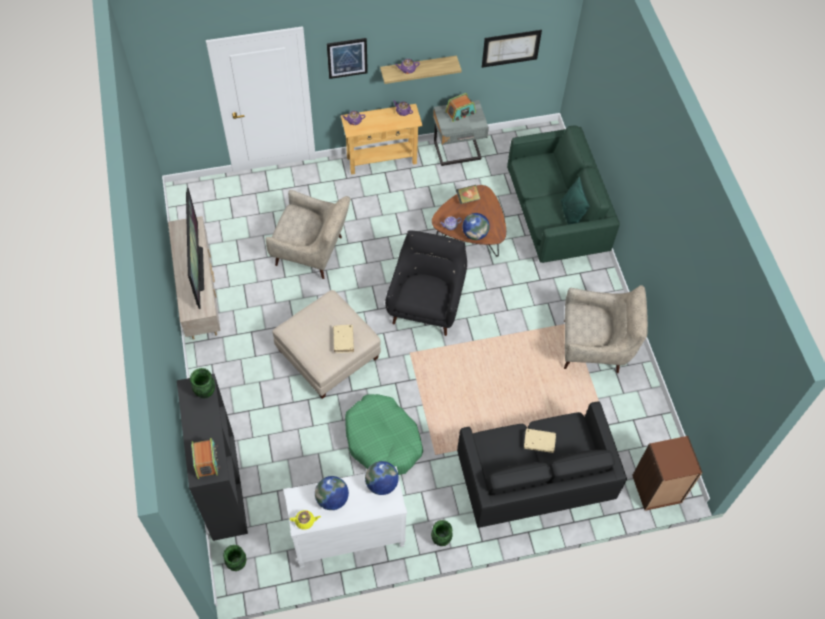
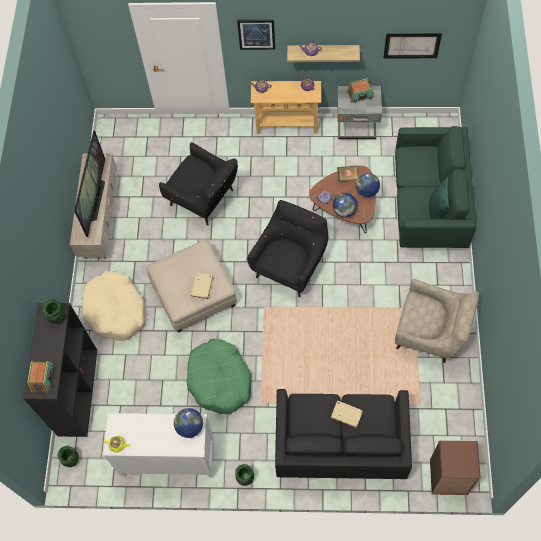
camera: 20 degrees right, 5 degrees up
(244, 389) = (116, 310): none -> beige dog bed
(312, 252) = (204, 200): beige armchair -> black armchair
(332, 499) = (145, 431): globe -> globe (367, 191)

